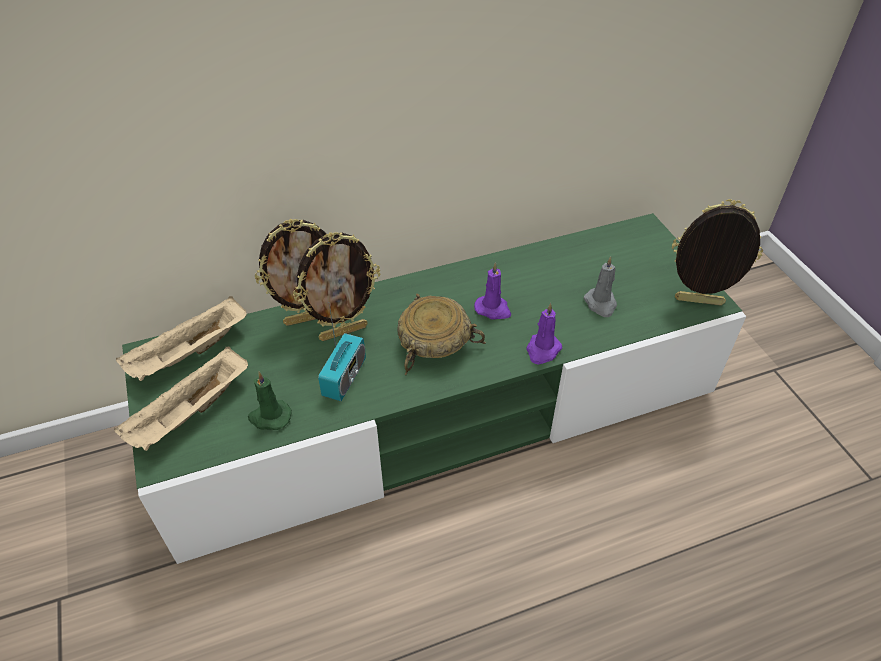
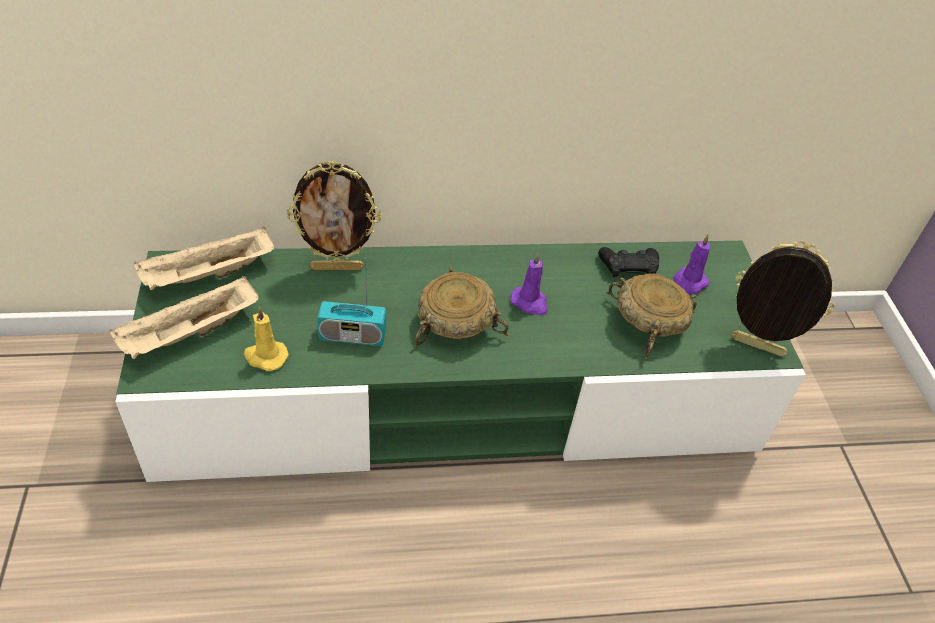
camera: 10 degrees right, 0 degrees up
(269, 417) = (265, 356): green candle -> yellow candle
(343, 331) = (367, 289): picture frame -> none
(344, 378) = (352, 336): radio -> radio turned 60 degrees clockwise
(542, 350) = (567, 357): purple candle -> purple candle (688, 283)
(566, 257) = (628, 266): none -> black game controller
(600, 304) = (647, 324): grey candle -> beige bowl

